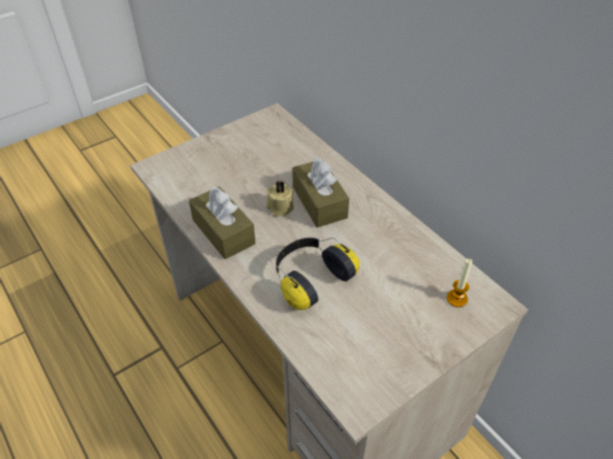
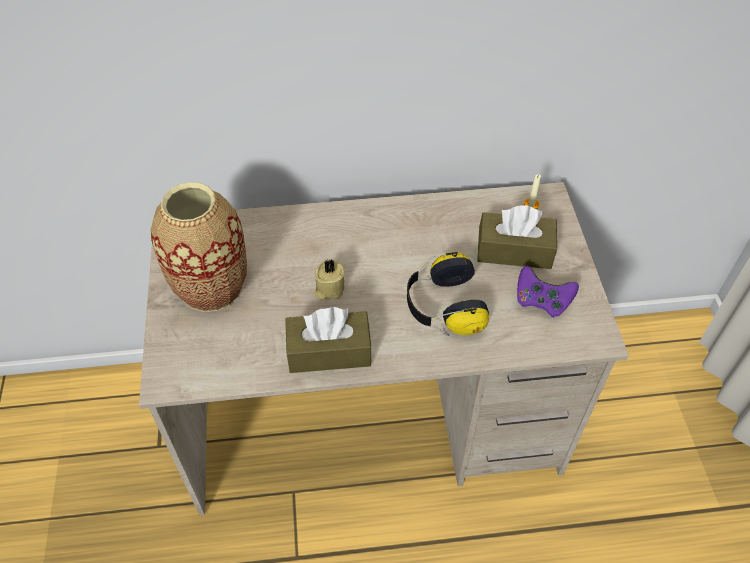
camera: 60 degrees left, 5 degrees up
(238, 152) = (211, 287): none -> vase
(319, 202) = (346, 253): brown tissue box -> brown tissue box (514, 251)
(367, 345) = (541, 301): none -> purple game controller

